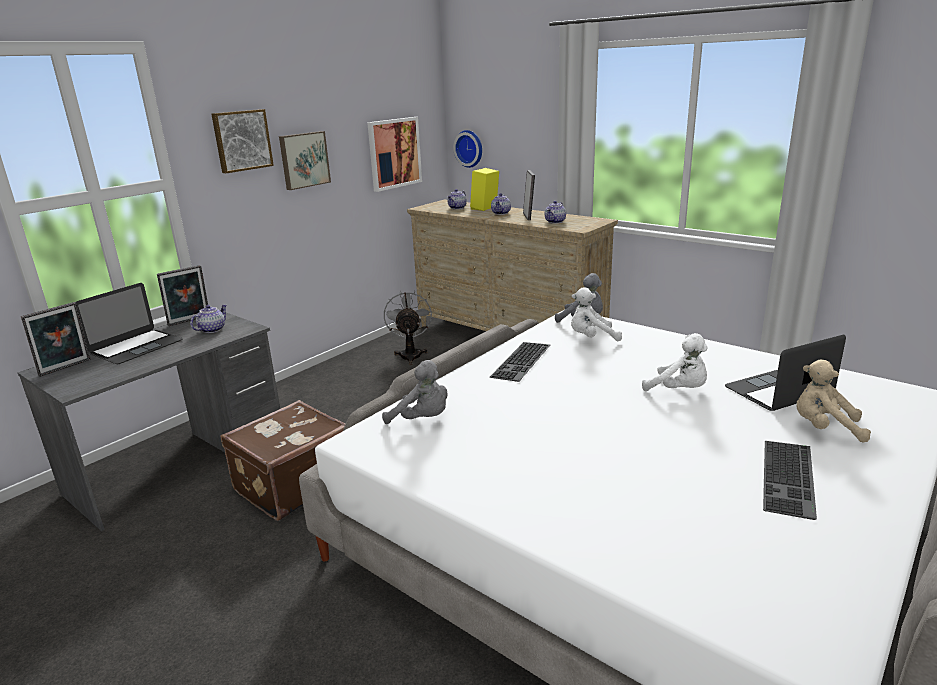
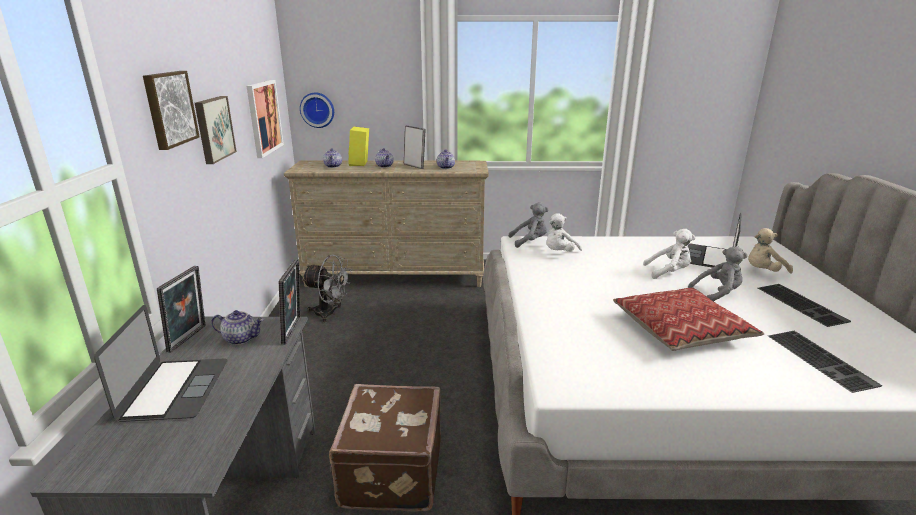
camera: 40 degrees left, 0 degrees up
(66, 368) = (116, 452): picture frame -> picture frame (294, 331)
(212, 329) = (241, 338): teapot -> teapot turned 105 degrees clockwise
(410, 354) = (330, 313): grey fan -> grey fan turned 150 degrees clockwise
(422, 419) = (571, 350): grey plush toy -> grey plush toy (717, 294)
(522, 361) = (550, 282): keyboard -> keyboard (822, 360)
(564, 443) = (681, 329): none -> pillow

